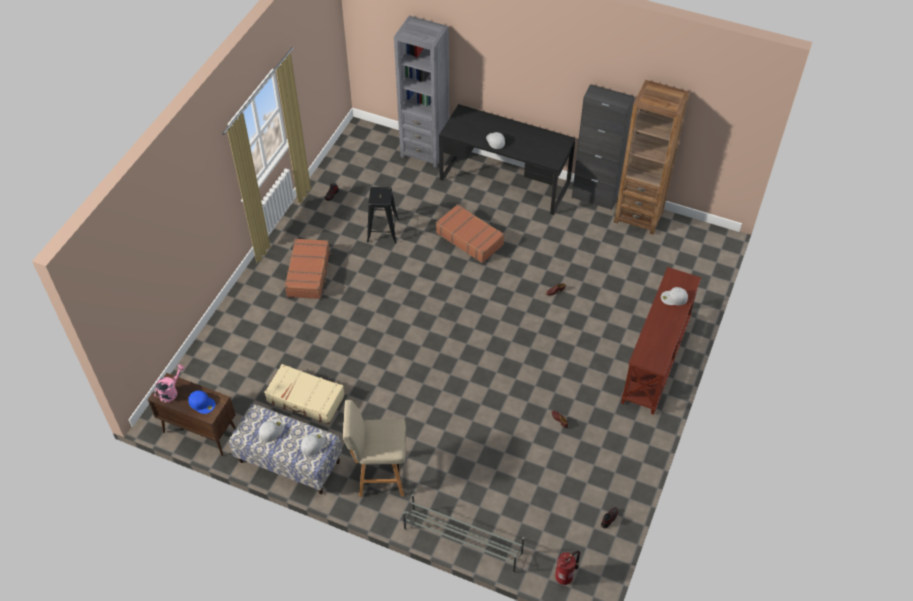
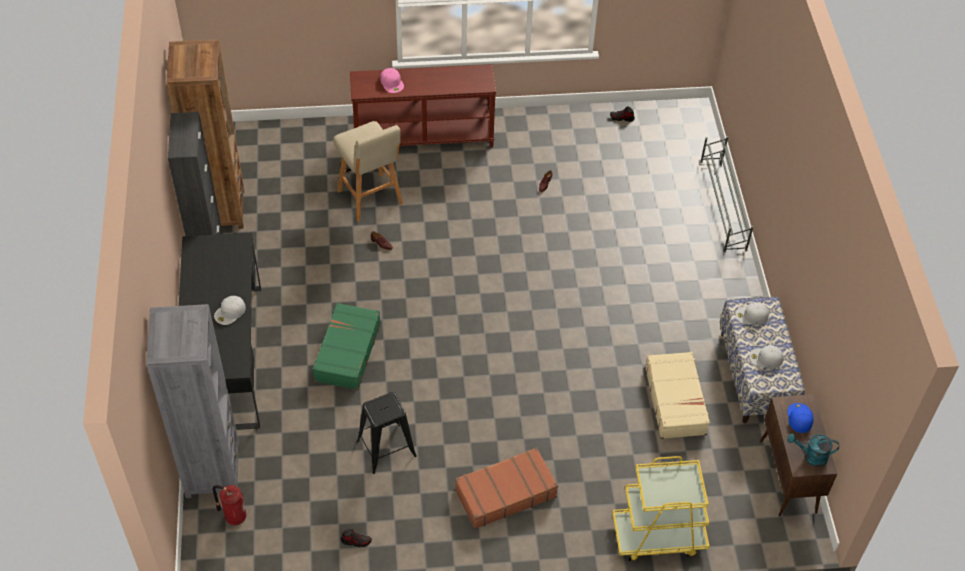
camera: 120 degrees left, 0 degrees up
(171, 392) = (811, 456): pink watering can -> turquoise watering can
(220, 336) = (658, 535): none -> yellow cart
(379, 475) = (709, 294): beige stool -> beige stool (371, 199)
(470, 238) = (347, 352): brown suitcase -> green suitcase
(565, 576) = (698, 128): fire extinguisher -> fire extinguisher (234, 516)
(673, 298) = (392, 83): white cap -> pink cap

